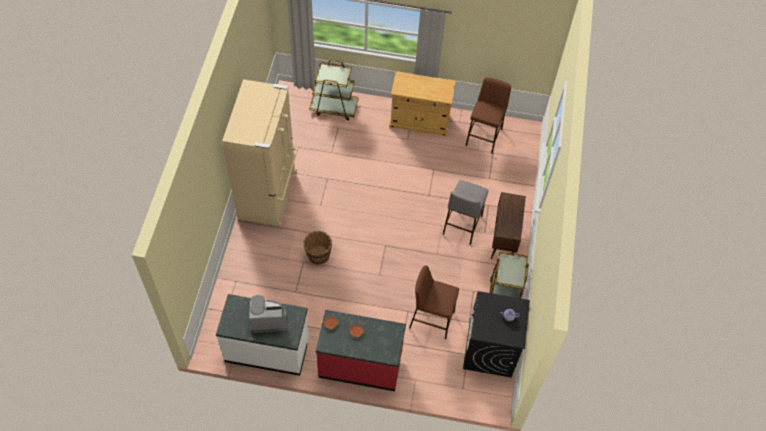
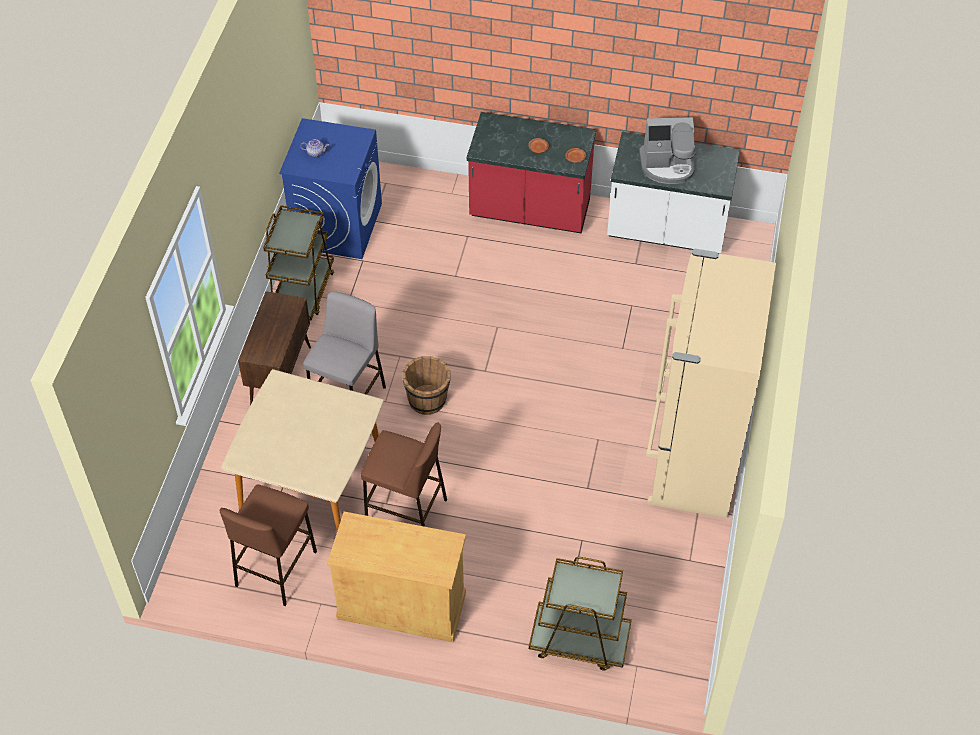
camera: 175 degrees left, 5 degrees down
(318, 255) = (598, 357): brown bucket -> brown bucket (427, 399)
(431, 319) = (420, 264): brown stool -> brown stool (407, 512)
(474, 177) = (312, 486): none -> beige dining table
(490, 350) = (337, 225): black washing machine -> blue washing machine

